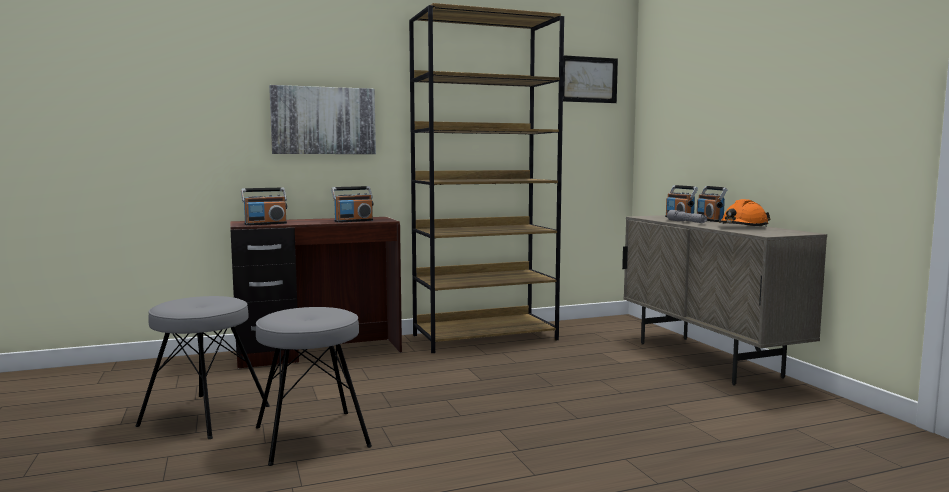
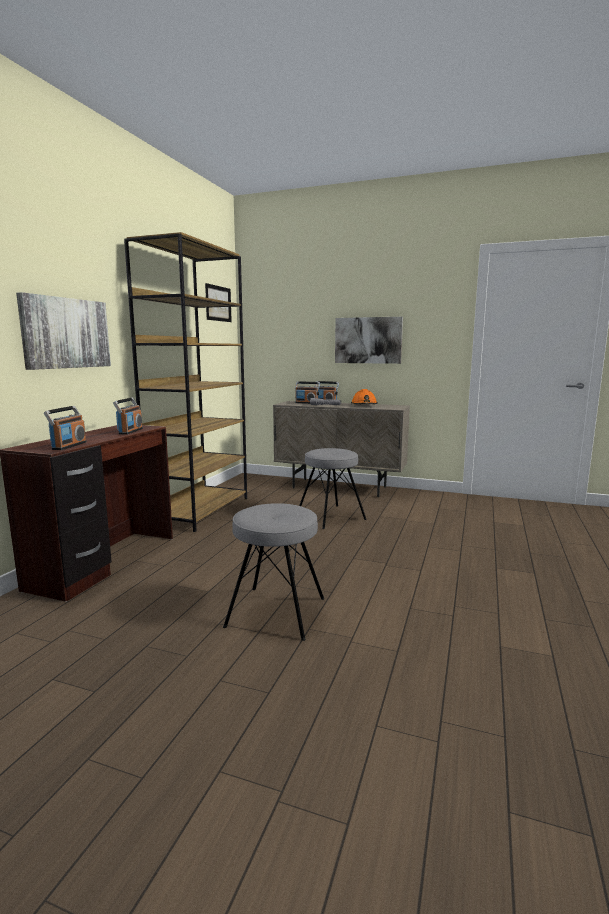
camera: 50 degrees left, 5 degrees up
(205, 416) = (157, 643): grey stool -> grey stool (330, 516)
(774, 118) = (368, 340): none -> picture

